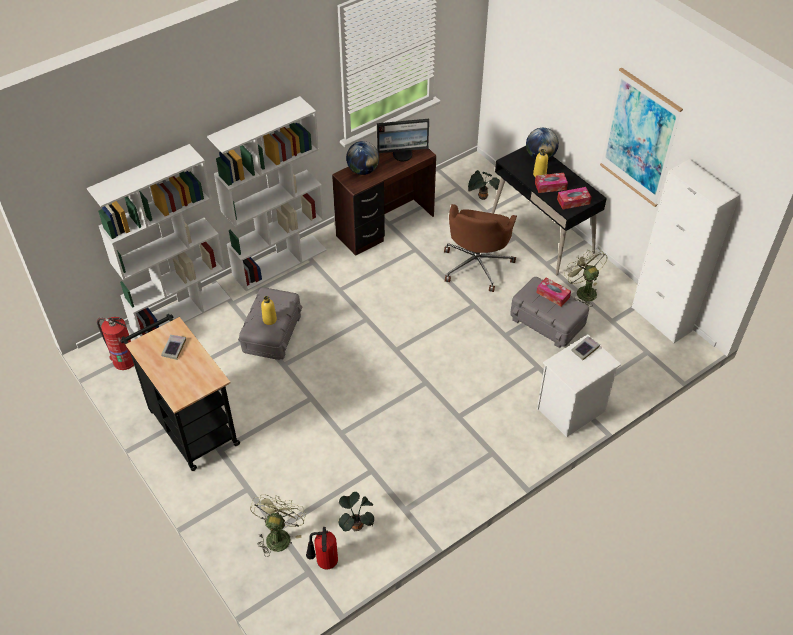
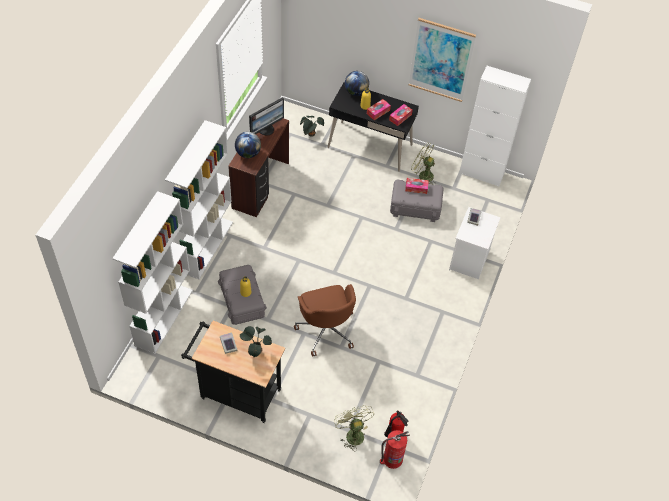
camera: 35 degrees left, 5 degrees up
(124, 360) = (151, 372): fire extinguisher -> fire extinguisher (392, 459)
(356, 525) = (395, 401): potted plant -> potted plant (255, 350)
(477, 265) = (343, 187): brown office chair -> brown office chair (326, 329)

